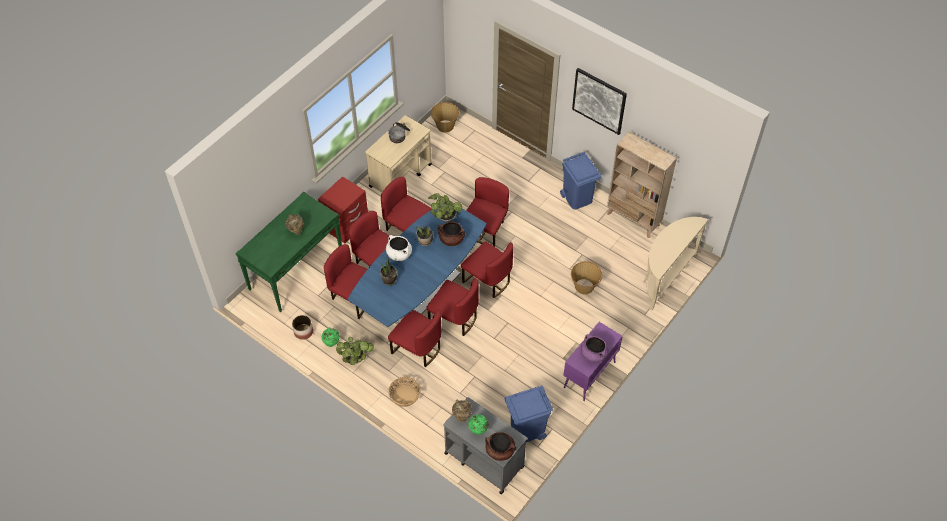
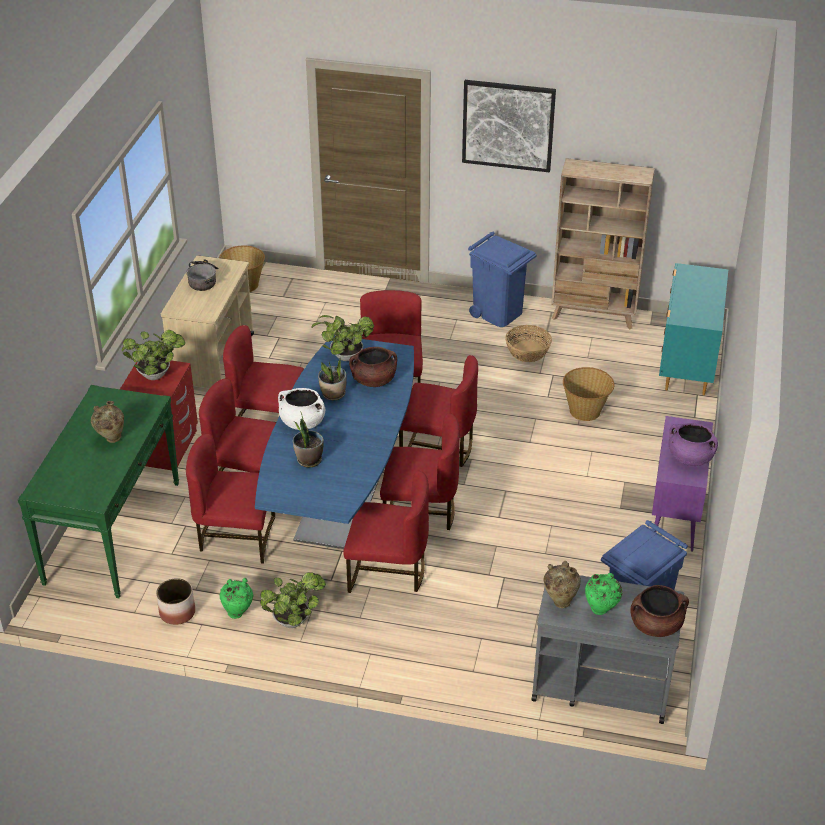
camera: 25 degrees left, 15 degrees down
(344, 192) = (157, 374): none -> potted plant
(404, 396) = (410, 644): basket -> basket (527, 352)
(664, 276) = (687, 365): beige console table -> turquoise dresser

